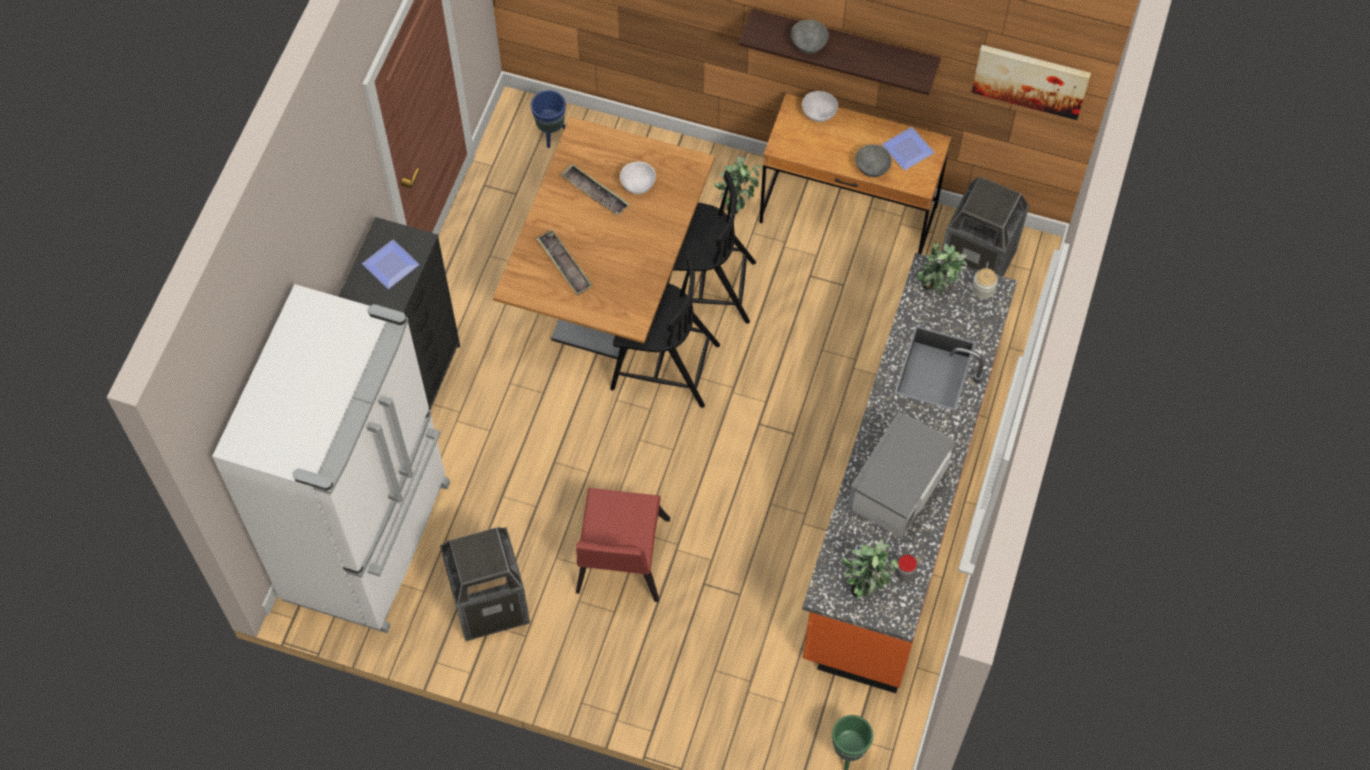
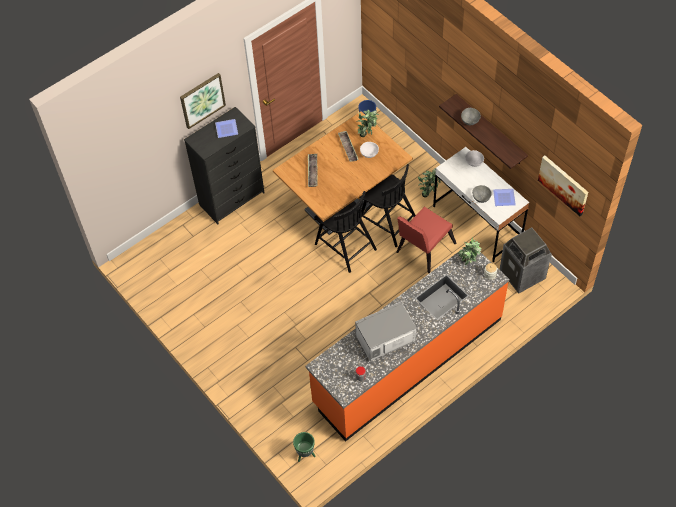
camera: 35 degrees right, 5 degrees down
(333, 234) = (202, 100): none -> picture
(371, 541) = (170, 253): white fridge -> none
(490, 603) = (200, 305): trash can -> none
(620, 562) = (266, 318): red chair -> red chair (423, 250)
(848, 215) = (477, 223): brown desk -> white desk
(865, 586) = (339, 372): potted plant -> potted plant (367, 135)

